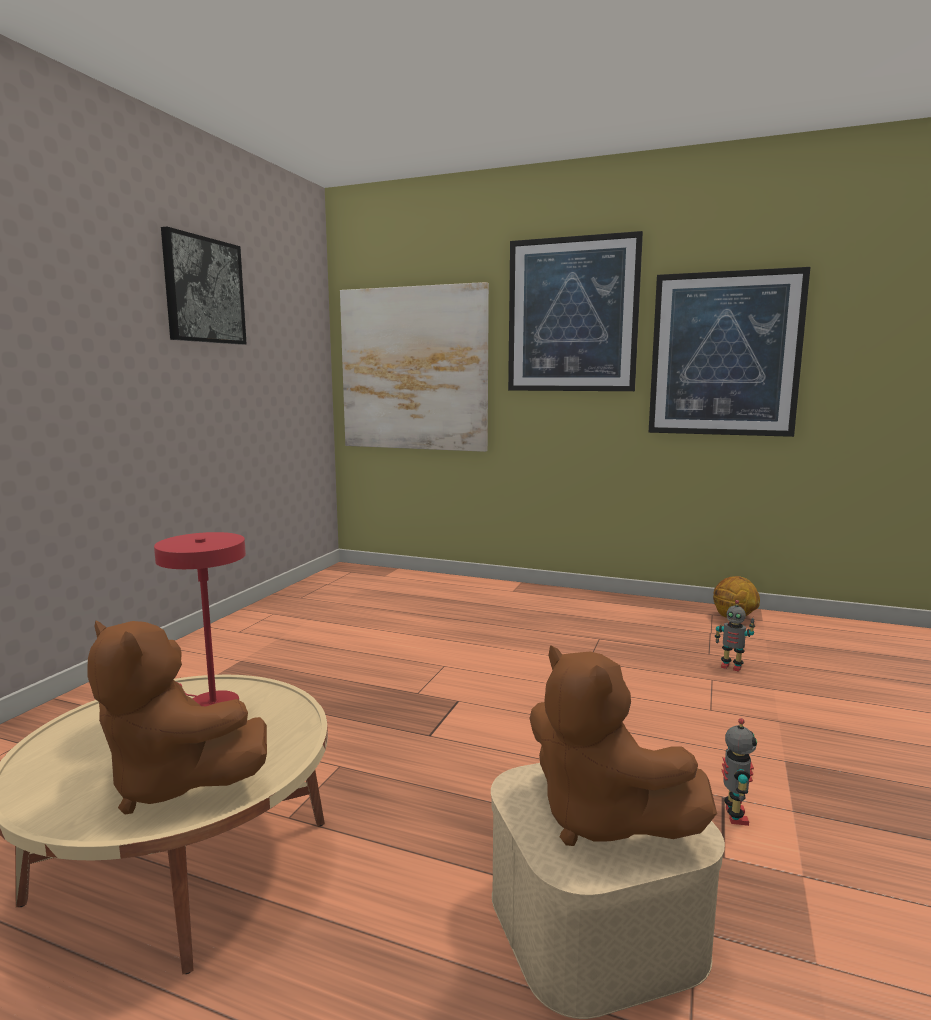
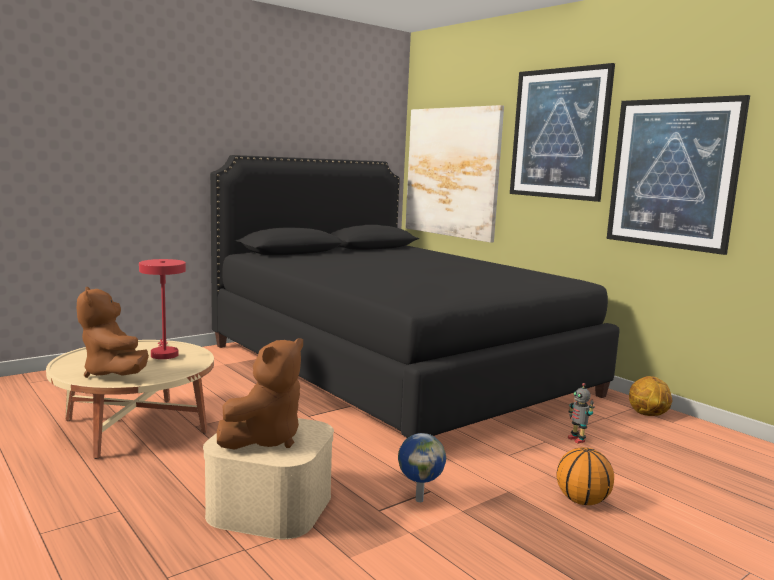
camera: 30 degrees right, 0 degrees up
(204, 290) = (289, 115): picture -> none
(435, 631) = (395, 369): none -> black bed
(601, 819) = (265, 439): brown plush toy -> brown plush toy turned 135 degrees counterclockwise
(734, 816) = (419, 499): toy robot -> globe
(854, 744) = (581, 501): none -> basketball

